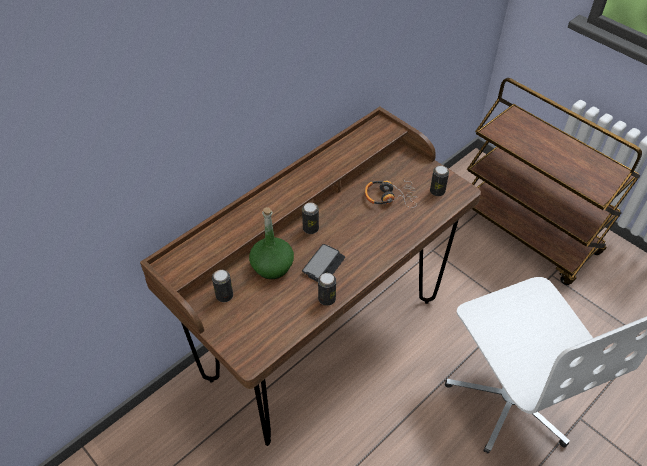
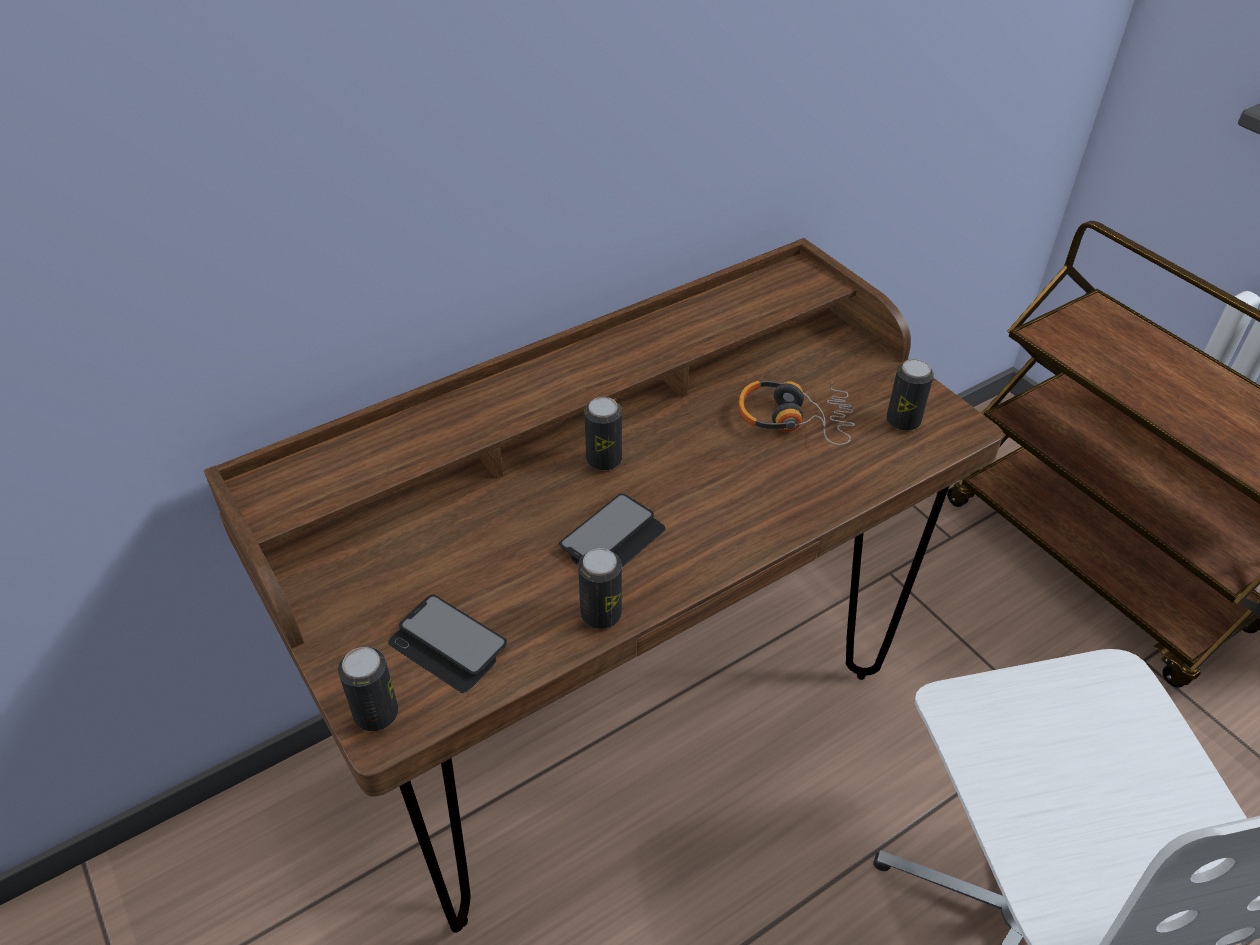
camera: 10 degrees right, 5 degrees down
(224, 296) = (374, 573): can -> can (376, 714)
(266, 322) = (448, 645): none -> phone
(272, 266) = (498, 526): green bottle -> none

